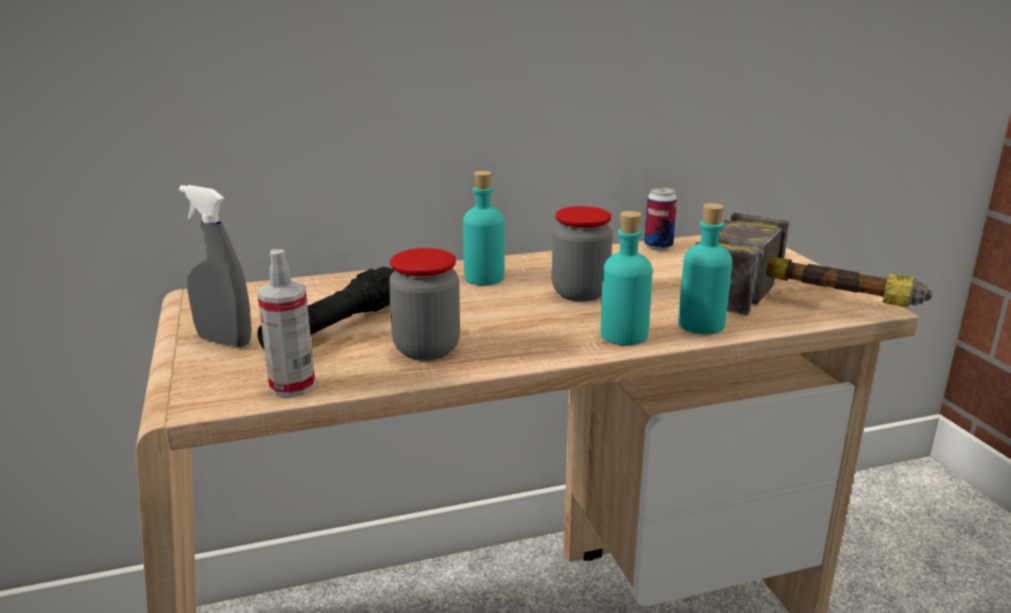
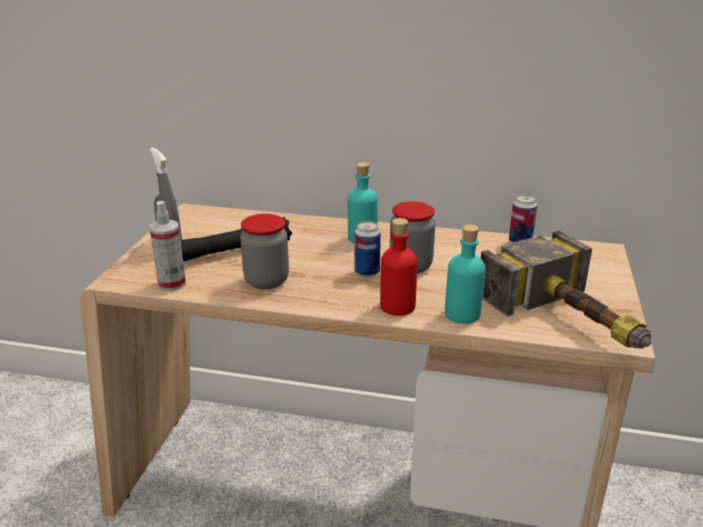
camera: 30 degrees right, 5 degrees up
(539, 310) = (367, 272): none -> can
(623, 335) = (397, 306): turquoise bottle -> red bottle

